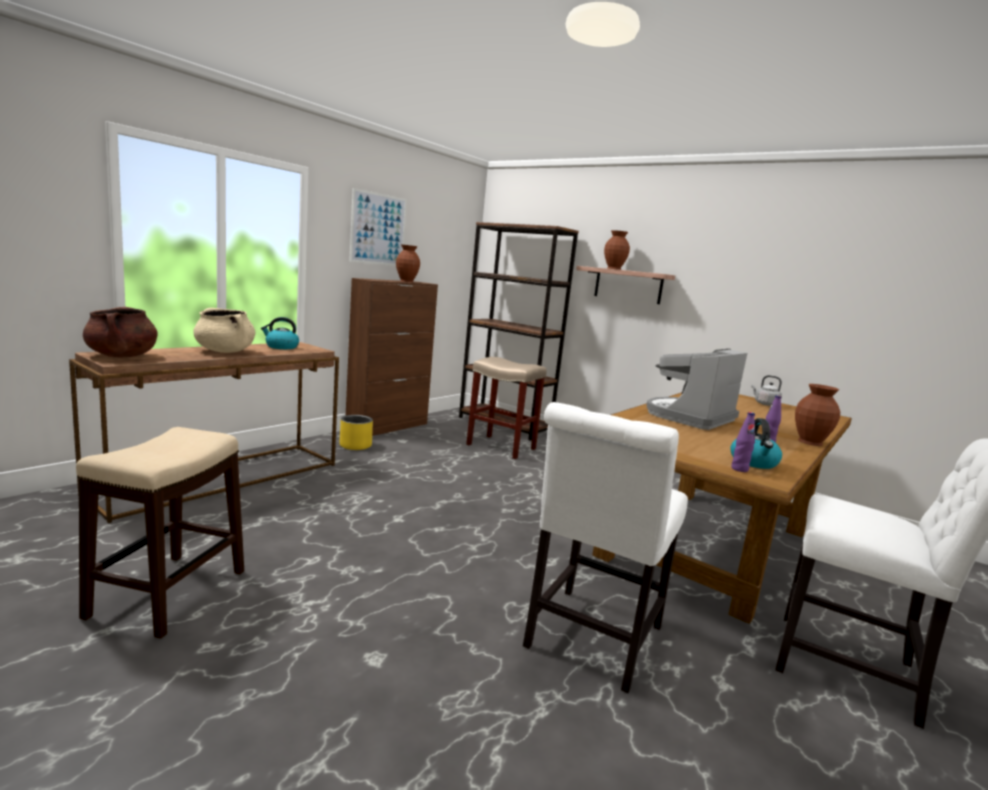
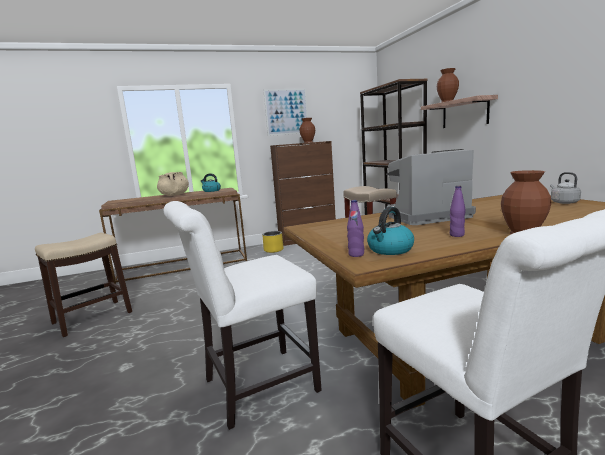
camera: 35 degrees right, 0 degrees up
(122, 356) = (121, 200): brown cooking pot -> none

